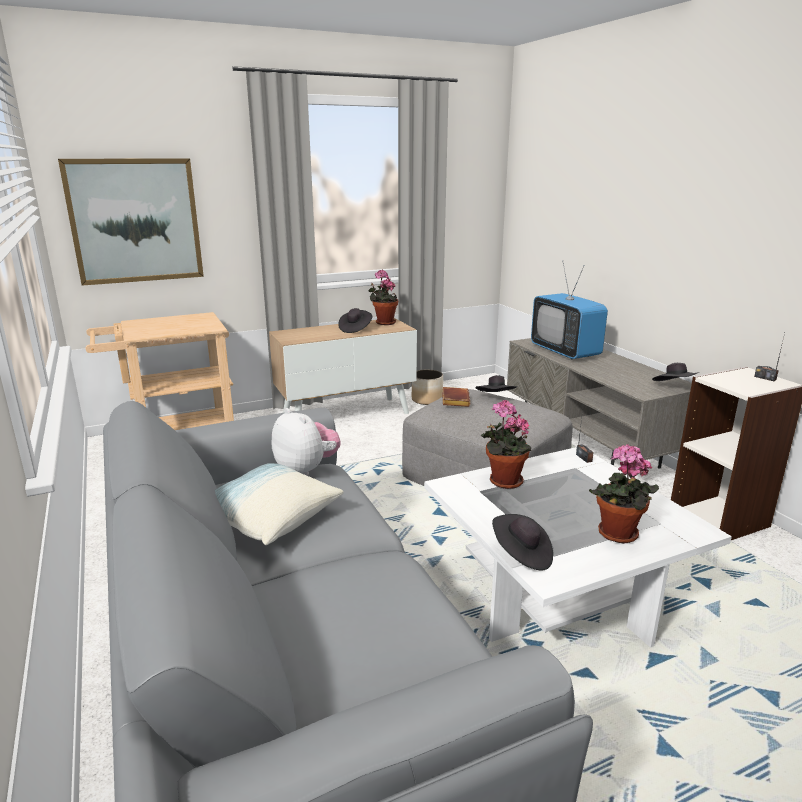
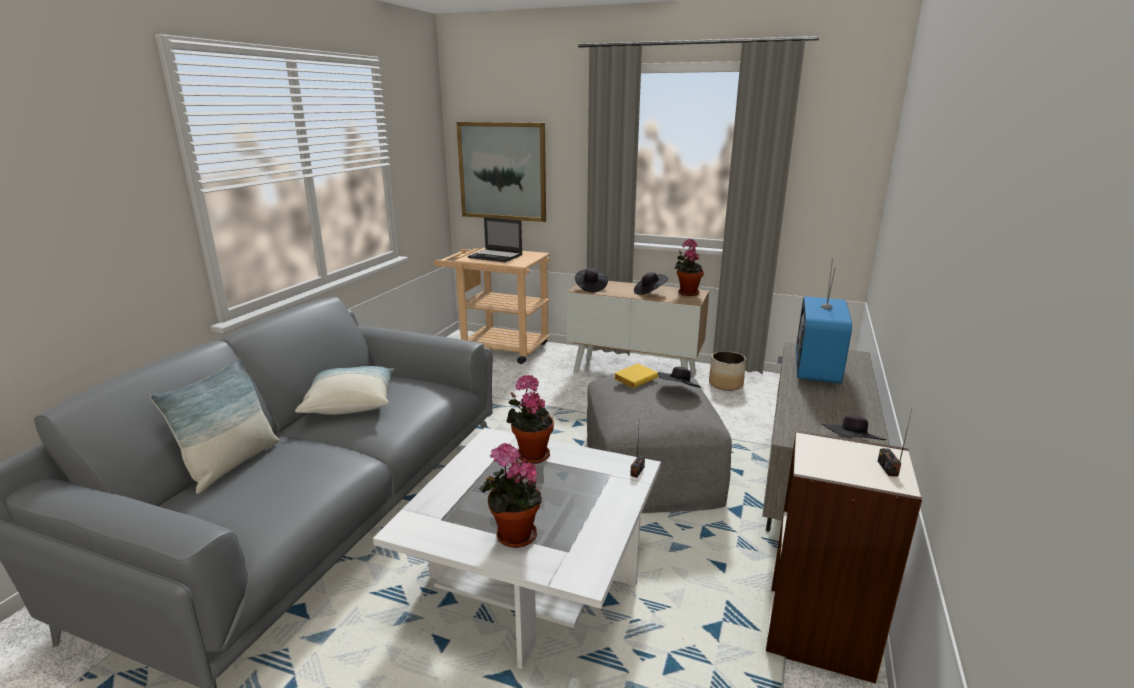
camera: 45 degrees right, 0 degrees up
(165, 326) = (496, 256): none -> laptop
(283, 635) = (232, 464): none -> pillow
(306, 469) = (429, 385): plush toy -> none
(454, 400) = (635, 379): brown book -> yellow book
(522, 555) = (425, 505): black hat -> black hat (590, 288)

